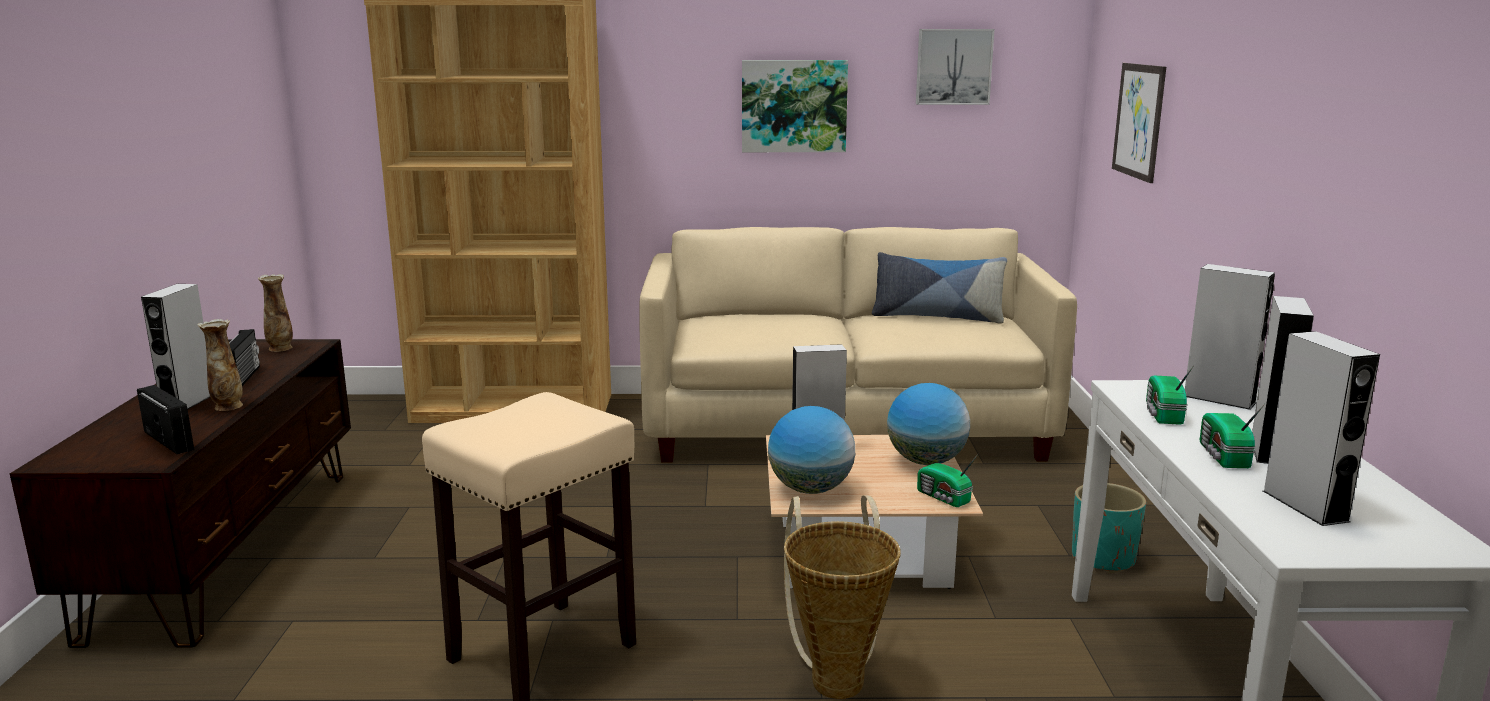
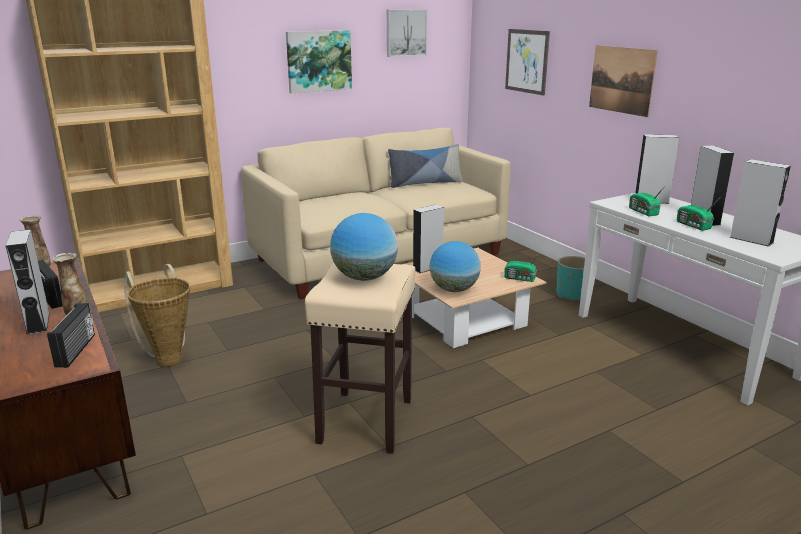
camera: 30 degrees left, 5 degrees up
(170, 440) = (77, 350): radio -> radio turned 75 degrees clockwise
(836, 676) = (525, 383): basket -> basket (168, 357)
(926, 461) = (488, 262): globe -> globe (364, 277)
(1241, 160) = (621, 80): none -> picture

